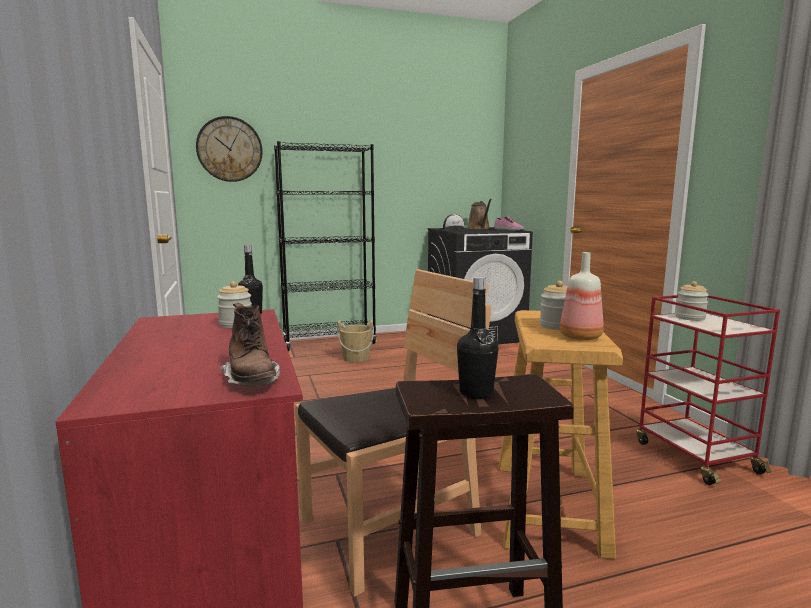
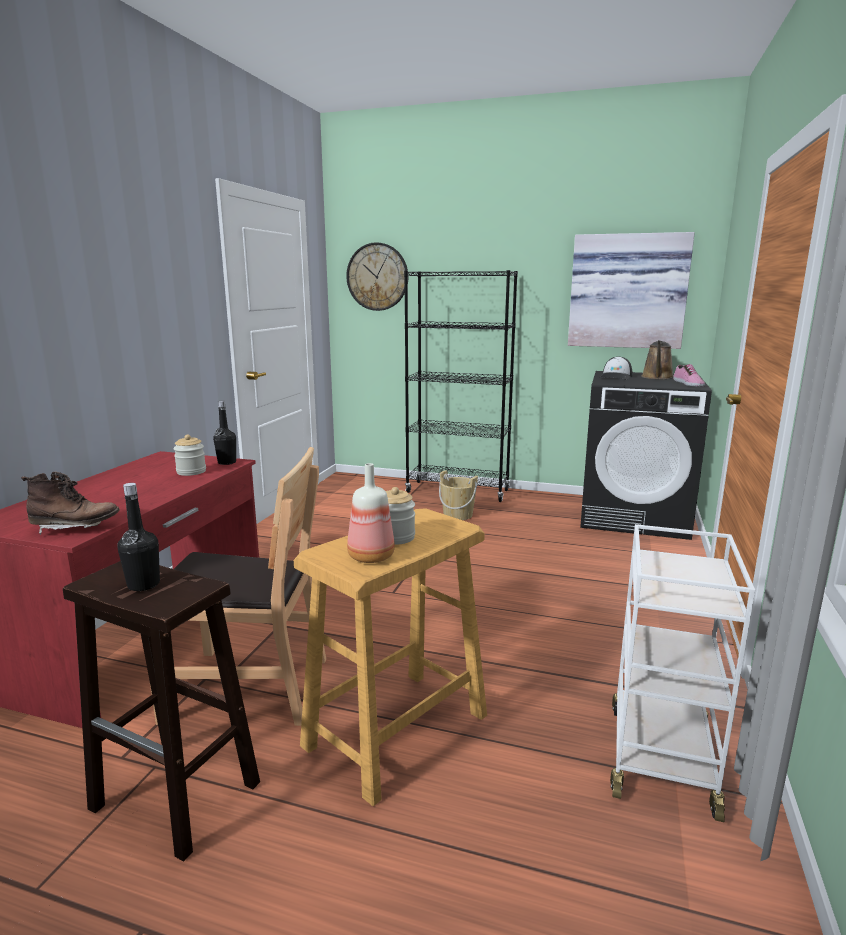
camera: 35 degrees right, 5 degrees up
(252, 380) = (75, 528): brown boot -> brown boot turned 105 degrees counterclockwise
(445, 166) = (627, 291): none -> picture
(690, 318) = (673, 566): jar -> none
(694, 456) = (660, 756): red cart -> white cart

